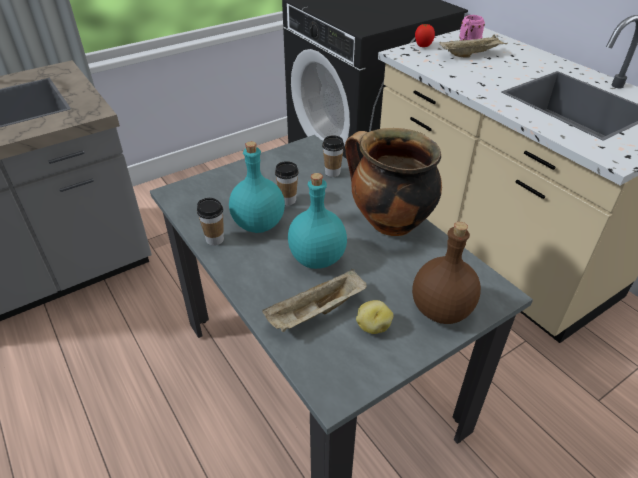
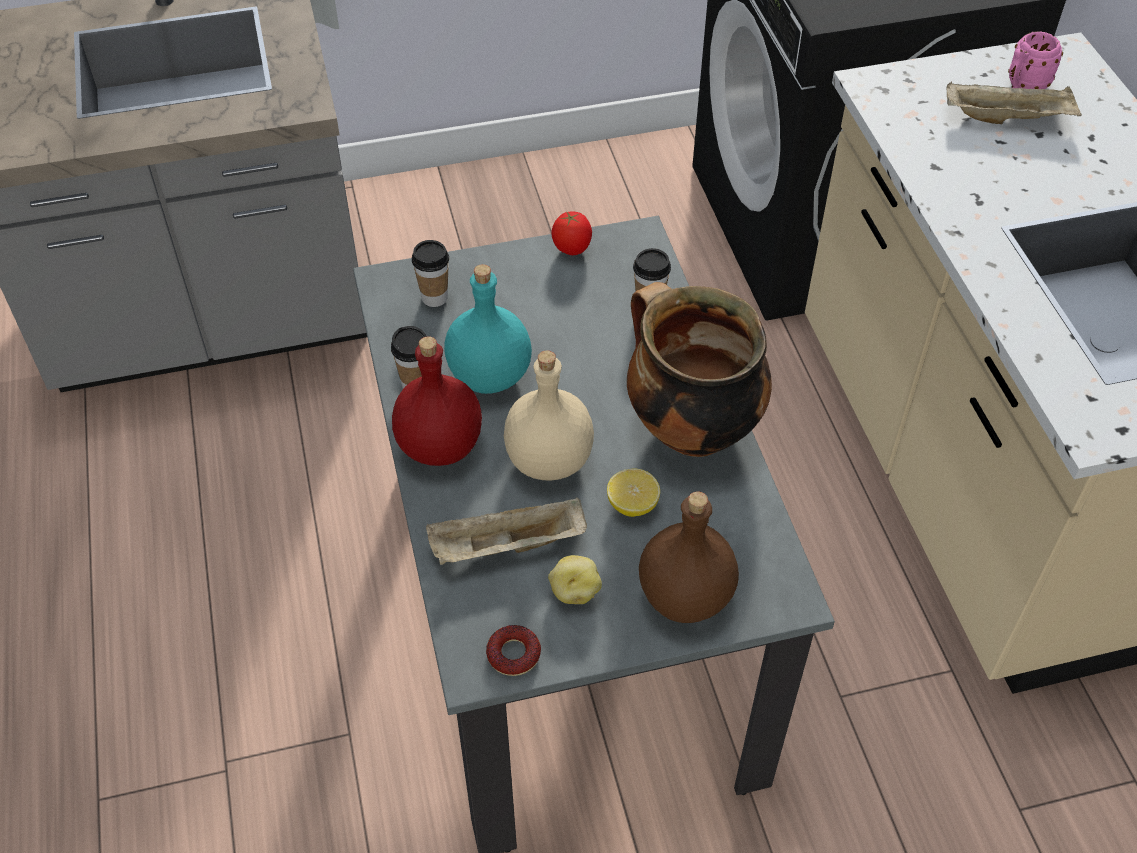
camera: 20 degrees right, 10 degrees up
(245, 268) = (439, 447): none -> red bottle
(288, 200) = (552, 343): cup -> cup (434, 298)
(316, 258) = (547, 460): turquoise bottle -> beige bottle
(355, 377) = (513, 654): none -> donut
(380, 269) = (632, 504): none -> lemon
(423, 46) = (928, 74): tomato -> tomato (572, 250)

